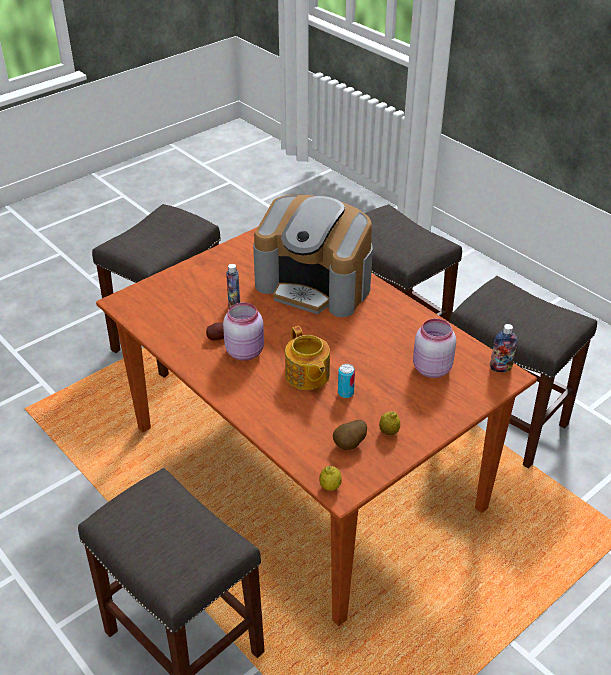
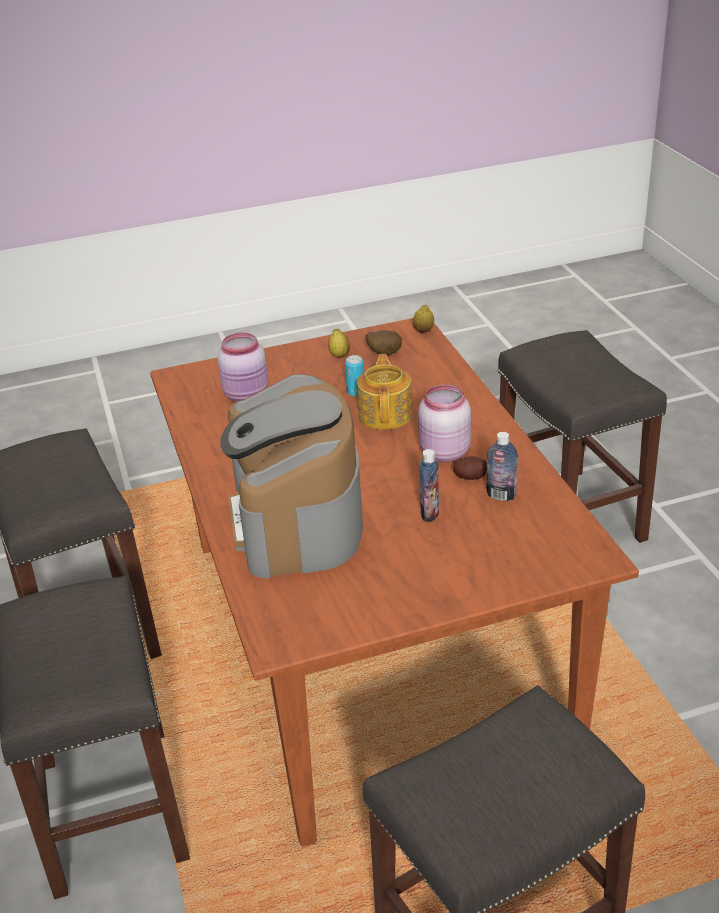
camera: 155 degrees left, 5 degrees down
(315, 285) = (296, 519): coffee machine -> coffee machine turned 150 degrees counterclockwise
(500, 368) = (176, 383): bottle -> bottle (501, 495)

